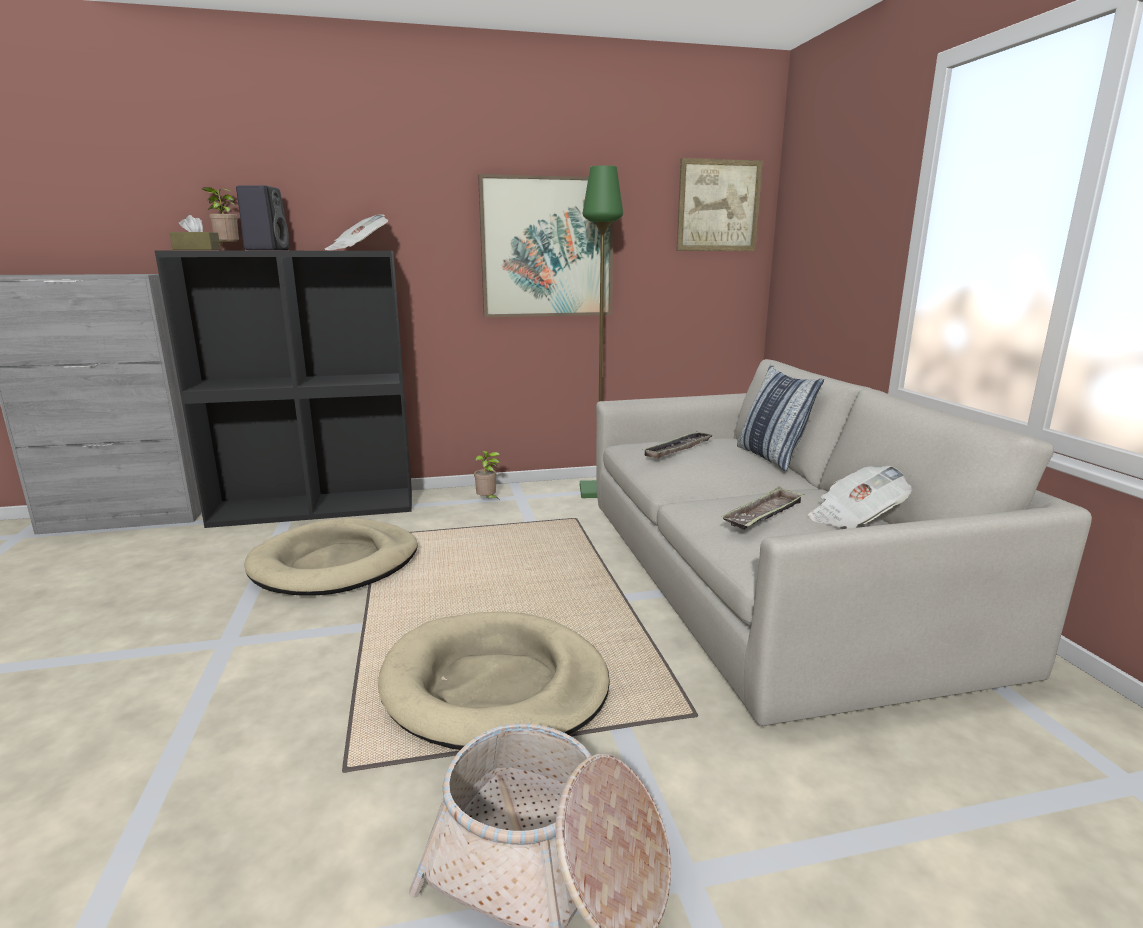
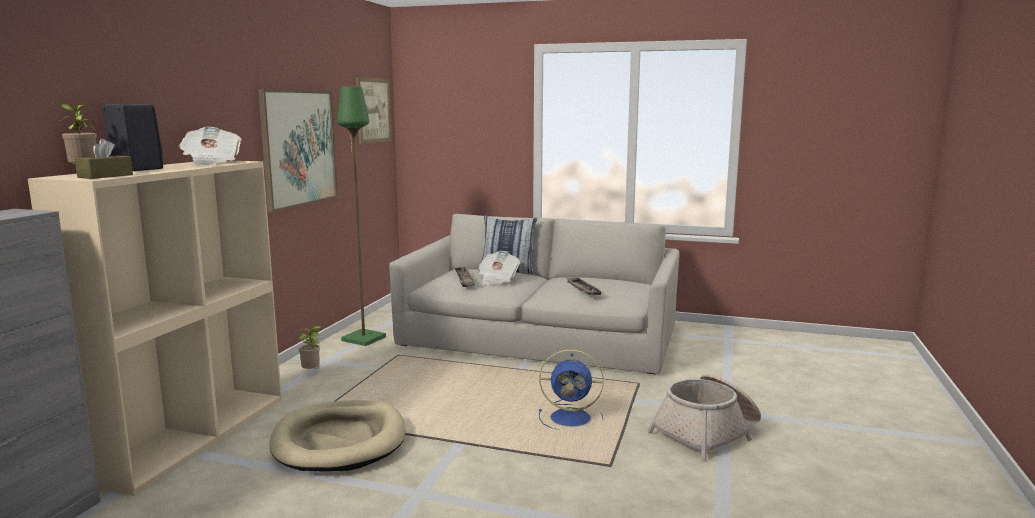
camera: 60 degrees left, 5 degrees down
(317, 507) = (190, 436): black bookcase -> beige bookcase
(495, 686) = (572, 418): beige dog bed -> blue fan
(854, 519) = (607, 280): newspaper -> newspaper (497, 279)

